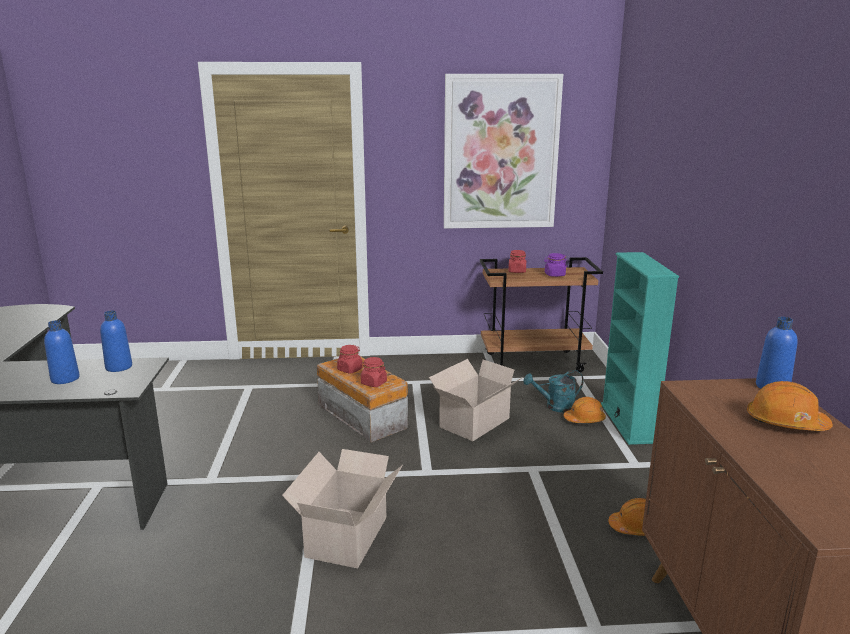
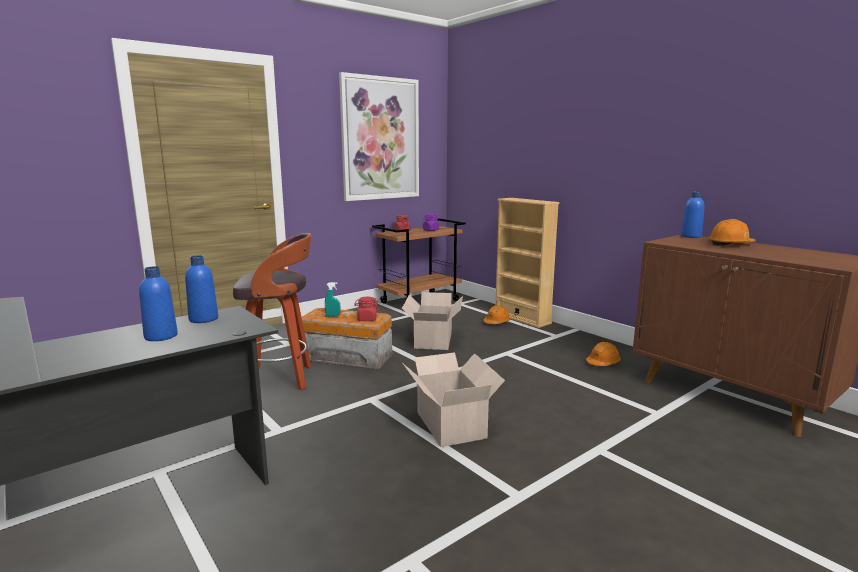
camera: 35 degrees left, 5 degrees down
(278, 424) = (281, 379): none -> stool
(350, 369) = (333, 316): red jar -> turquoise spray bottle
(555, 406) = (469, 320): turquoise watering can -> none
(627, 423) = (522, 318): turquoise bookcase -> beige bookcase

